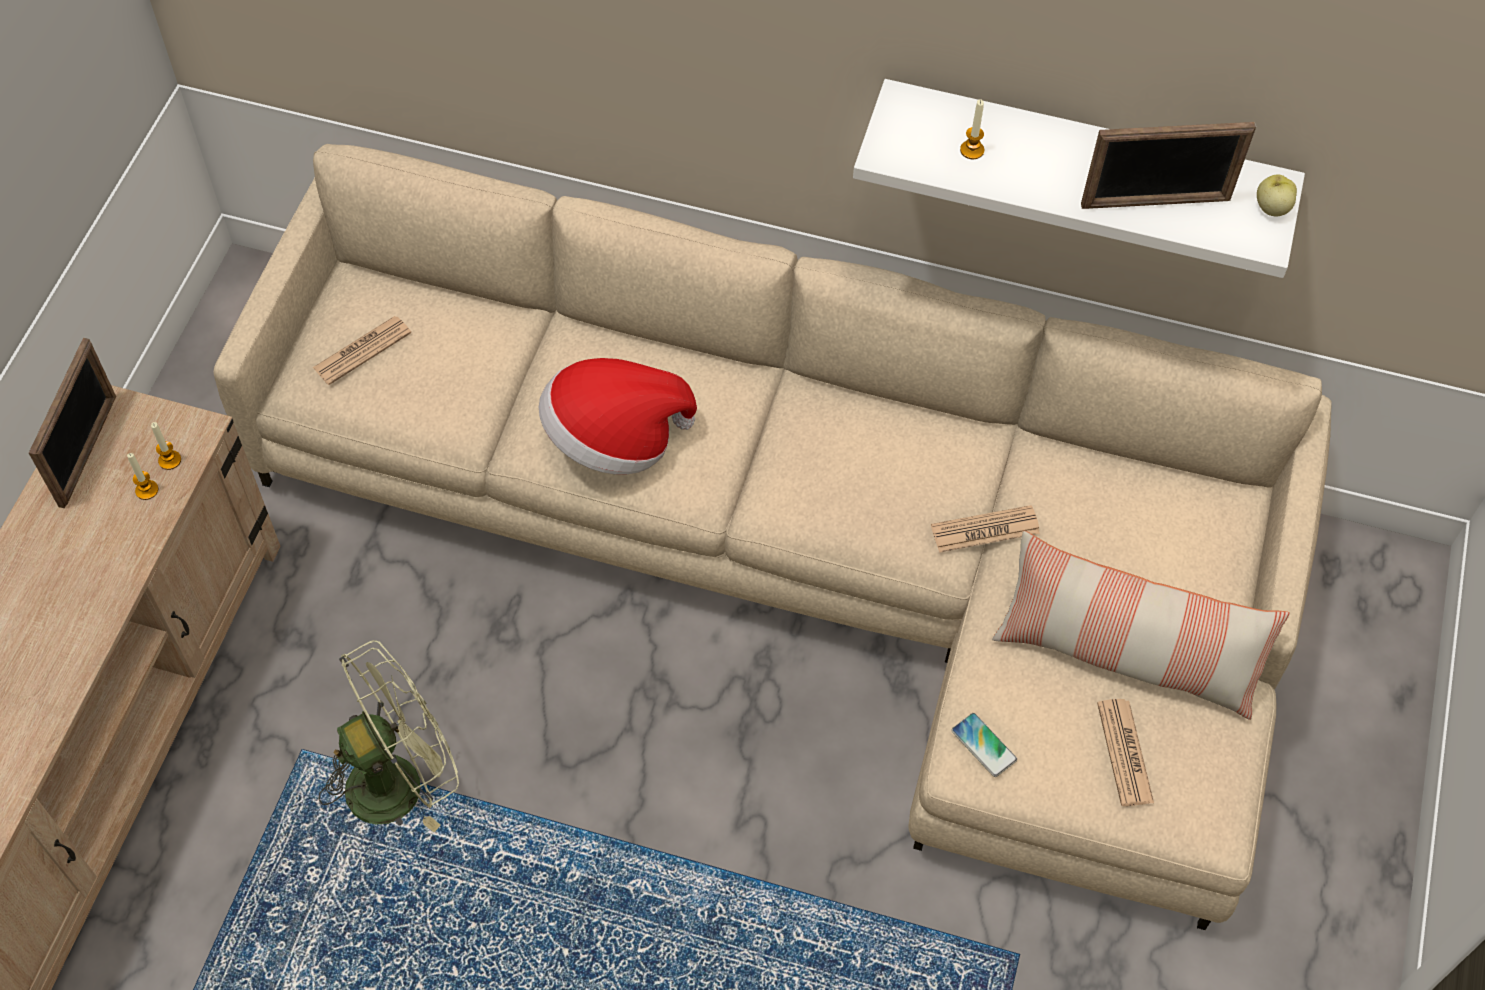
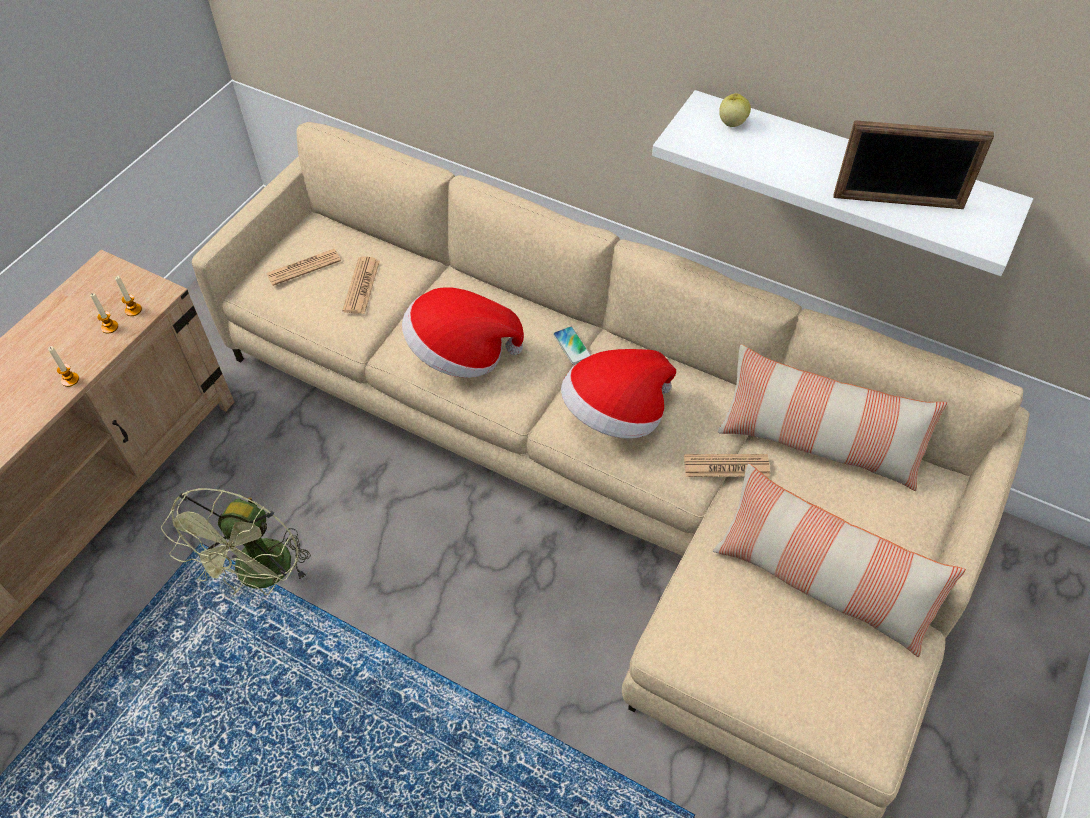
camera: 15 degrees right, 5 degrees down
(88, 450) = (82, 295): picture frame -> none
(398, 778) = (260, 577): green fan -> green fan turned 120 degrees clockwise
(835, 487) = (616, 415): none -> hat
(972, 150) = (751, 145): candle -> candle (70, 380)
(984, 745) = (687, 634): phone -> phone (572, 346)
(1089, 480) = (818, 444): none -> pillow
(1124, 753) = (804, 663): newspaper -> newspaper (361, 286)
(1271, 208) = (999, 219): apple -> apple (732, 122)

